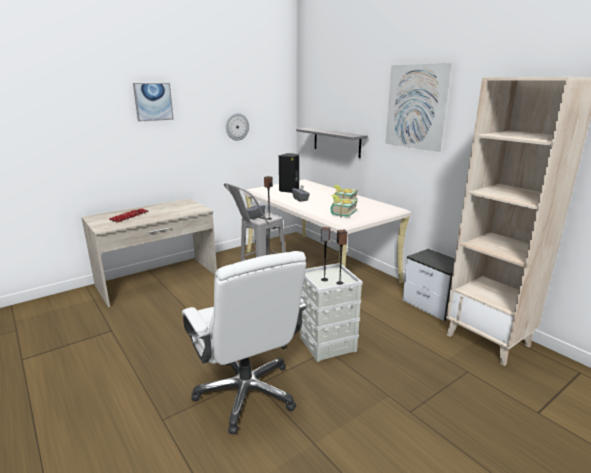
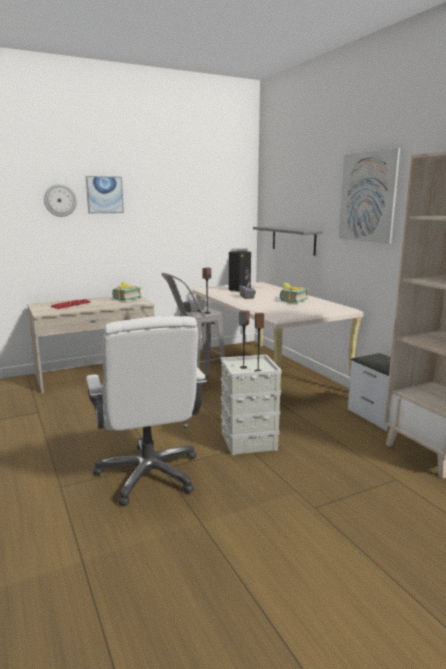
camera: 10 degrees right, 5 degrees down
(237, 126) = (190, 223): wall clock -> wall clock (60, 200)
(341, 213) = (283, 309): book -> book (125, 298)

